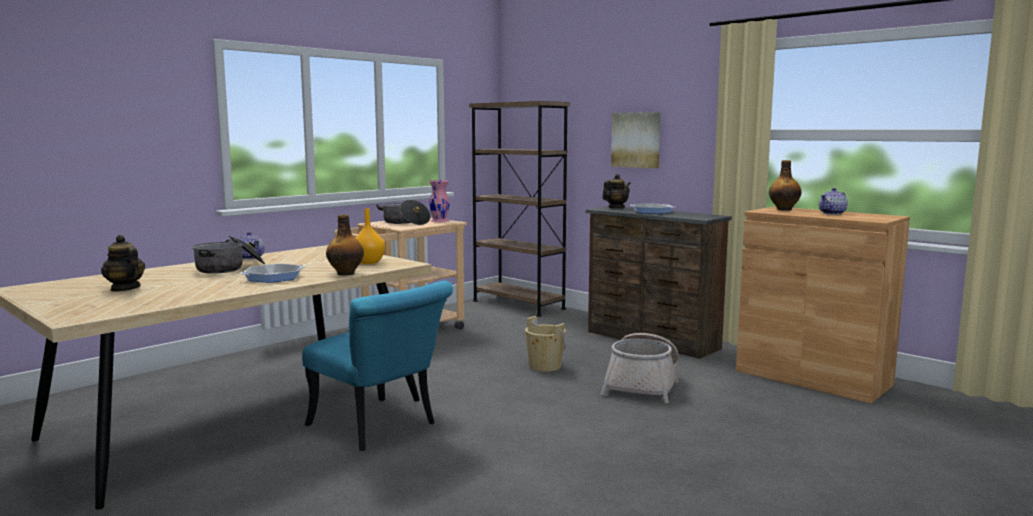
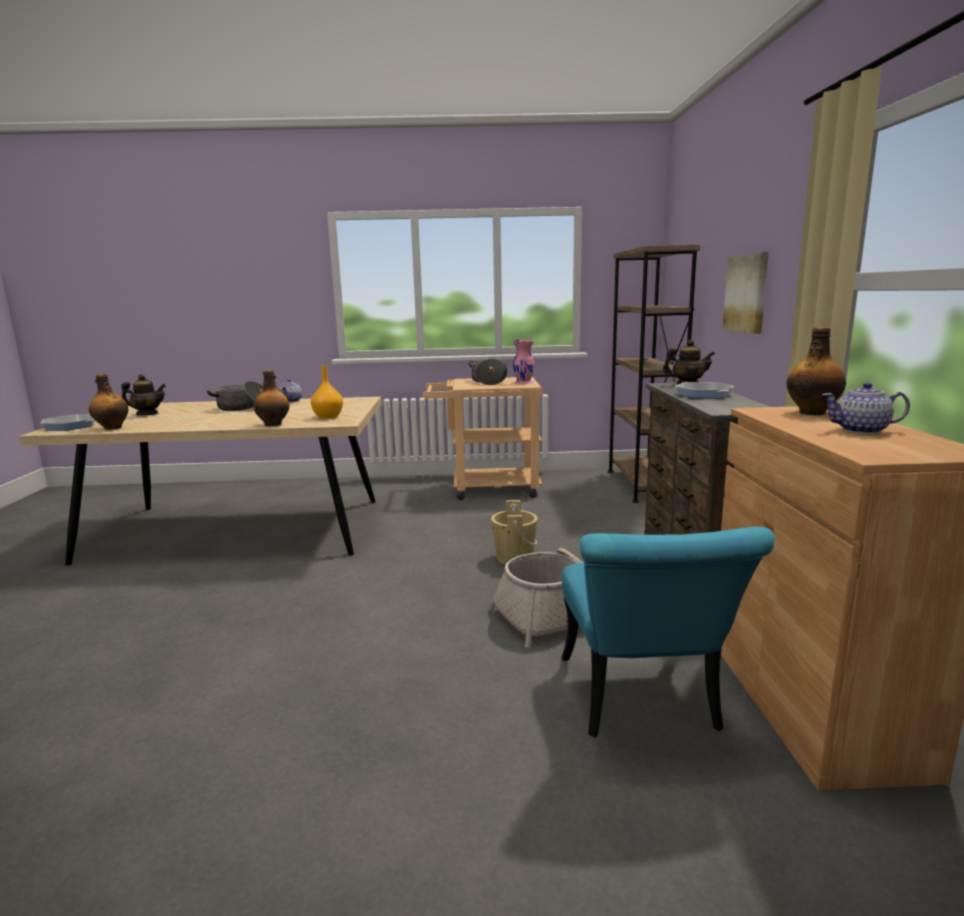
camera: 45 degrees right, 5 degrees up
(125, 288) = (147, 414): teapot -> teapot turned 90 degrees clockwise
(158, 302) = (112, 428): none -> bottle
(273, 277) = (229, 420): frying pan -> frying pan (70, 426)
(380, 428) = (279, 569): turquoise chair -> turquoise chair (643, 703)

